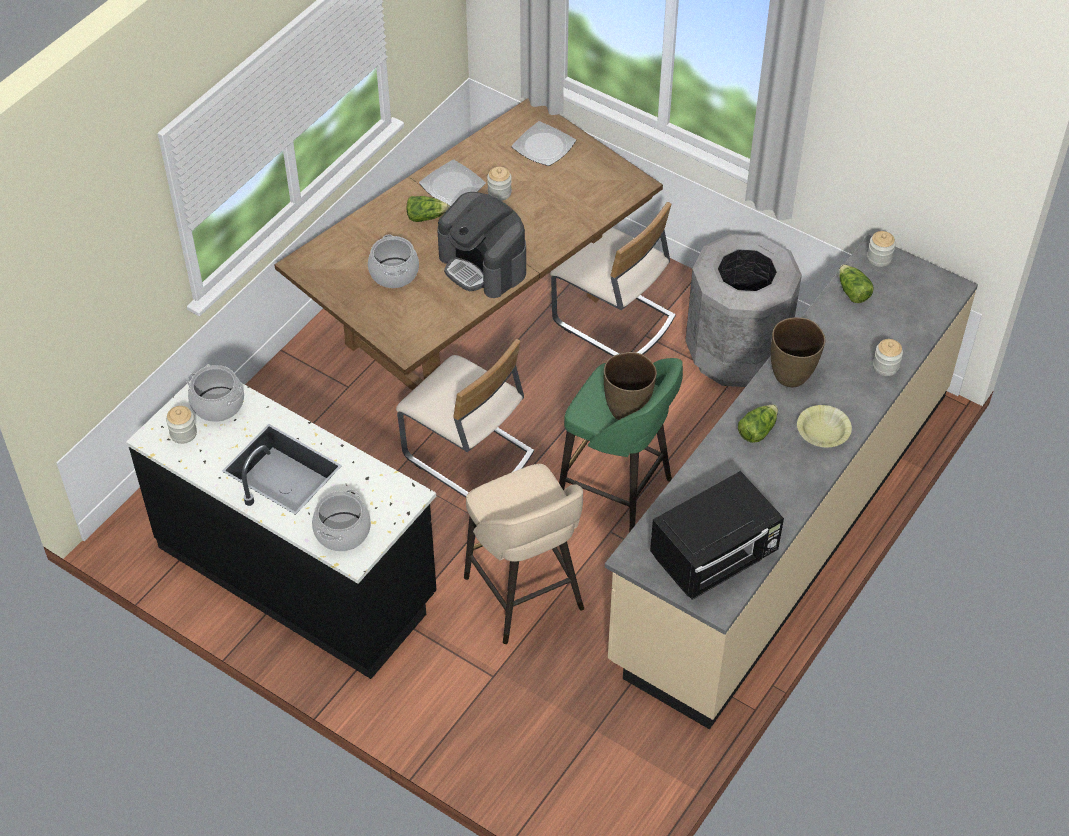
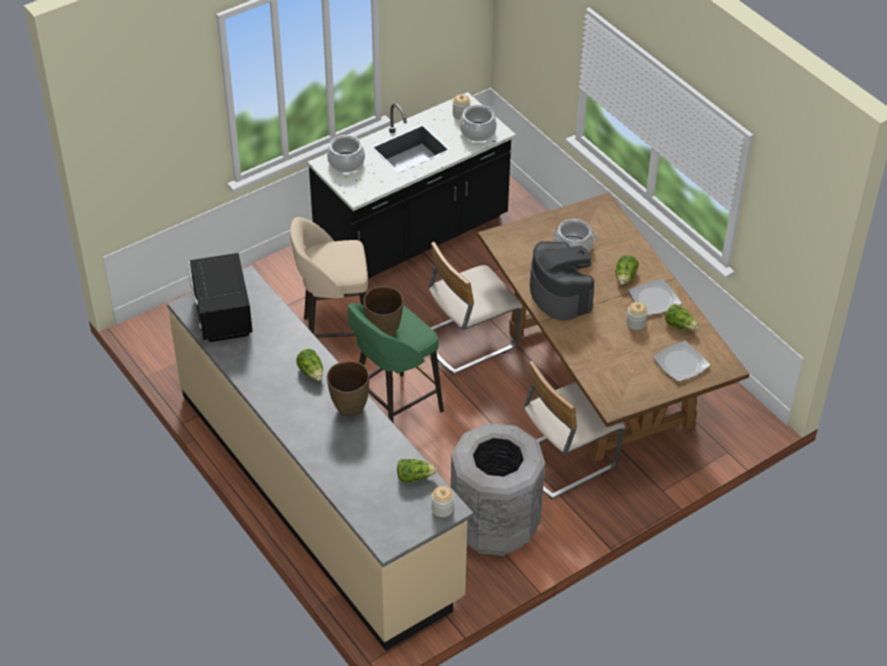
camera: 110 degrees right, 5 degrees down
(483, 265) = (560, 294): coffee machine -> coffee machine turned 90 degrees clockwise
(485, 158) = (680, 325): none -> lettuce
(823, 432) = (289, 407): yellow bowl -> none
(885, 366) = (329, 467): jar -> none

